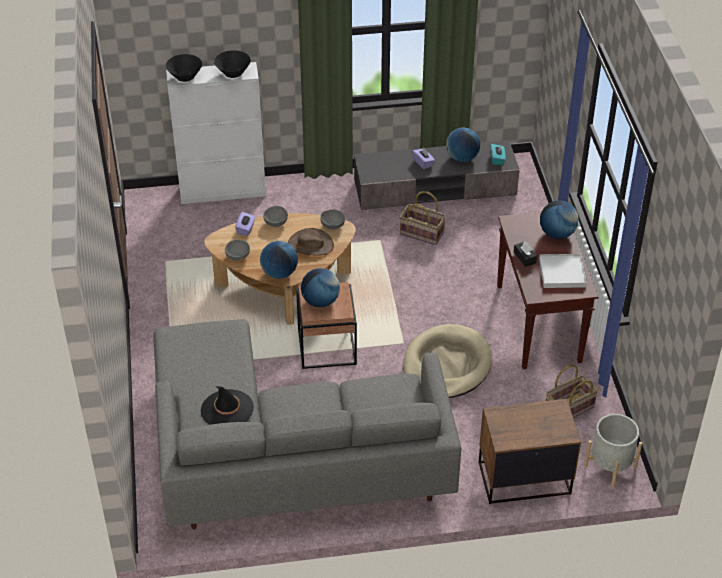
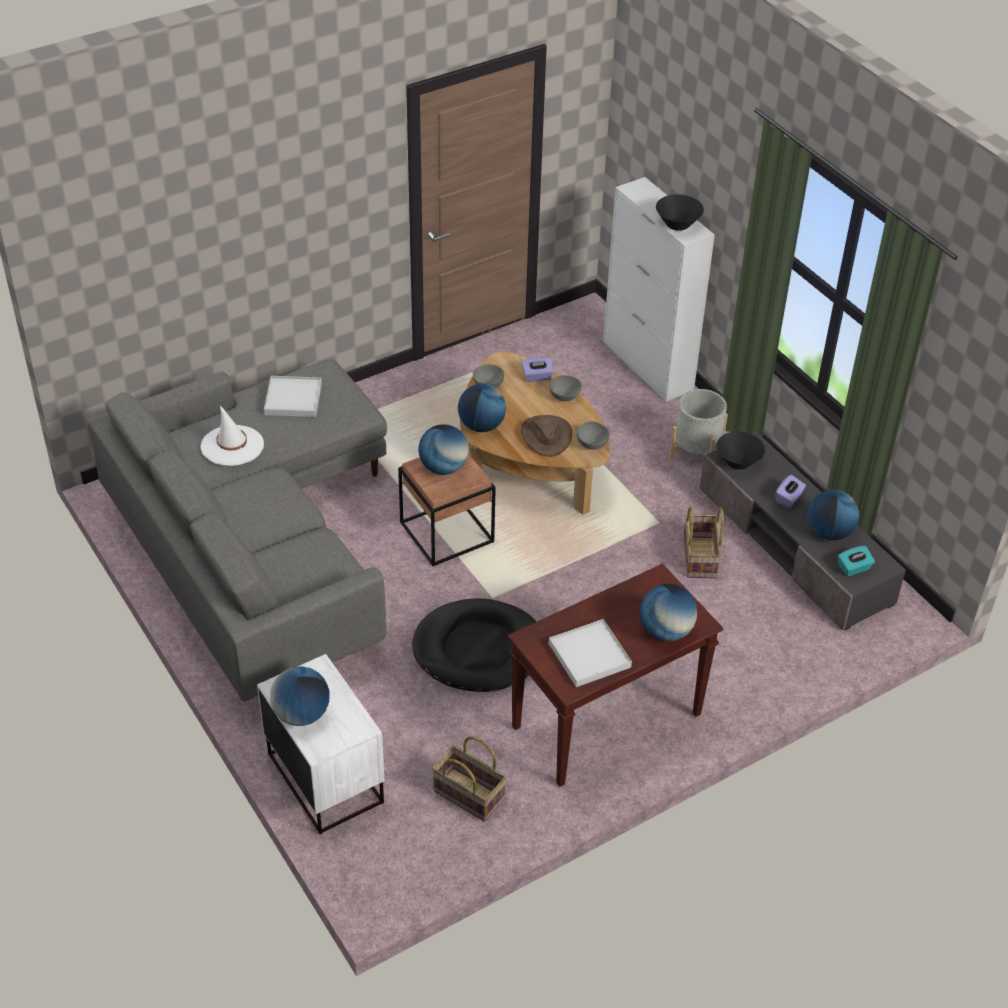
camera: 65 degrees right, 0 degrees up
(185, 77) = (641, 193): black bowl -> black bowl (738, 462)
(194, 360) = (293, 399): none -> white tray
(227, 409) = (232, 446): black hat -> white hat
(447, 365) = (478, 649): beige dog bed -> black dog bed
(523, 477) = (326, 777): brown nightstand -> white nightstand
(524, 257) = (595, 610): black tissue box -> none
(533, 435) = (301, 714): none -> globe
(610, 466) = (388, 866): grey planter -> grey planter (696, 452)

